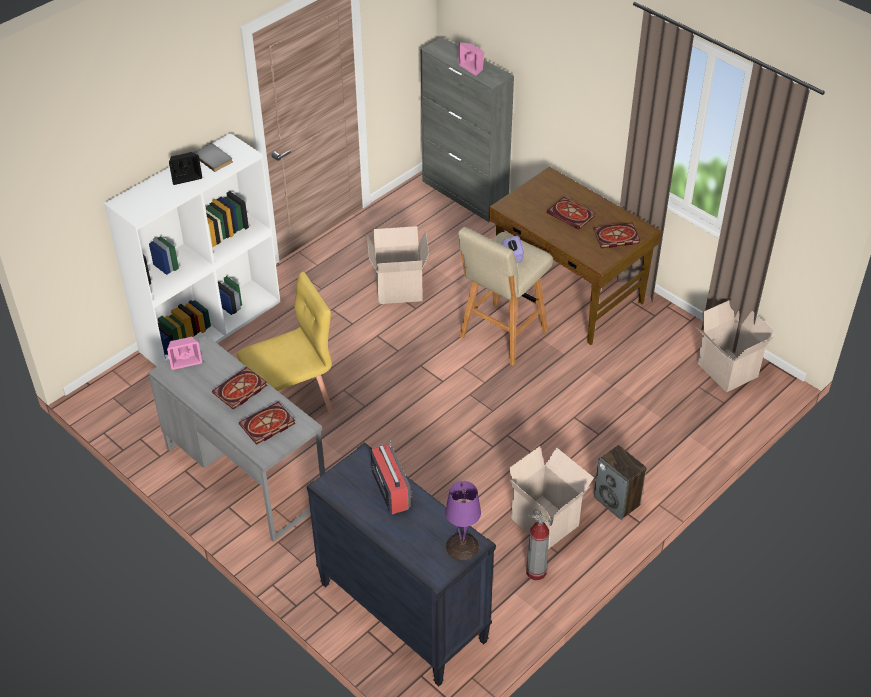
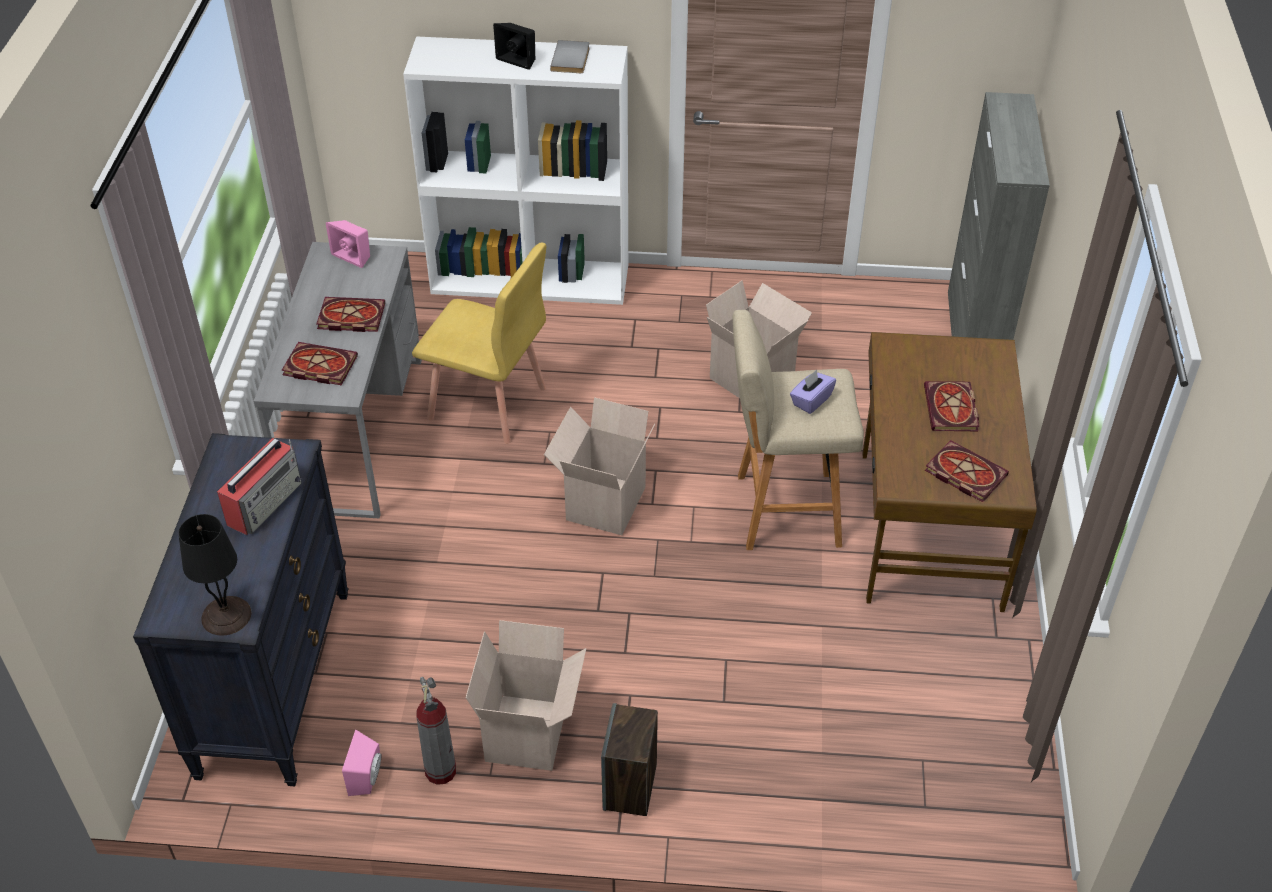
camera: 50 degrees right, 0 degrees up
(462, 547) = (225, 616): purple table lamp -> black table lamp
(473, 67) = (1013, 146): pink speaker -> pink speaker (368, 778)
(725, 370) = (987, 773): cardboard box -> cardboard box (604, 502)

